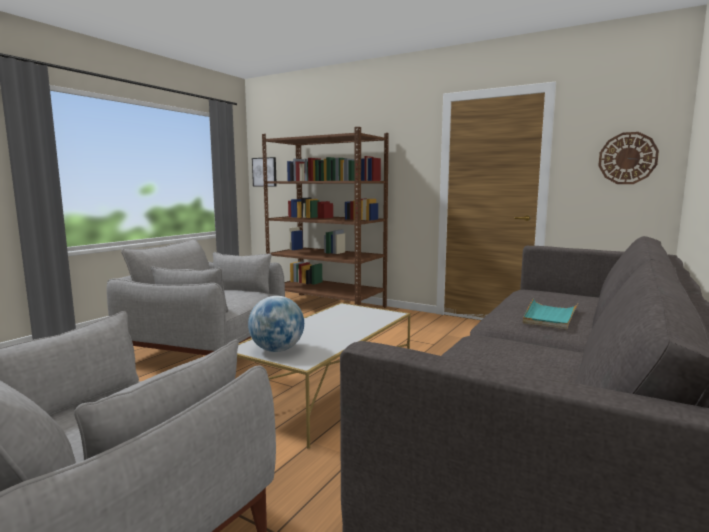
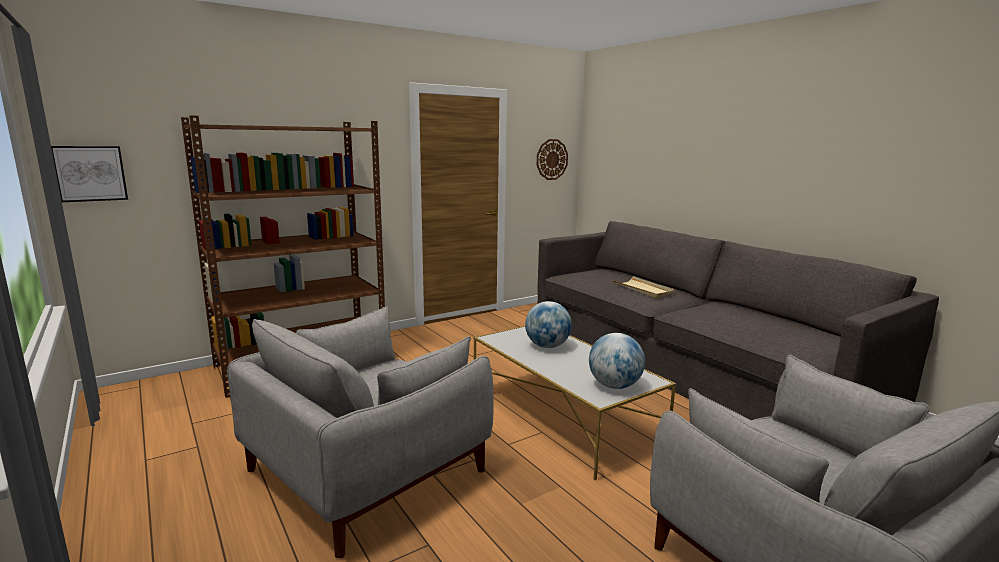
camera: 65 degrees left, 5 degrees up
(348, 321) = (547, 346): none -> globe
(549, 316) = (643, 289): turquoise tray -> beige tray

